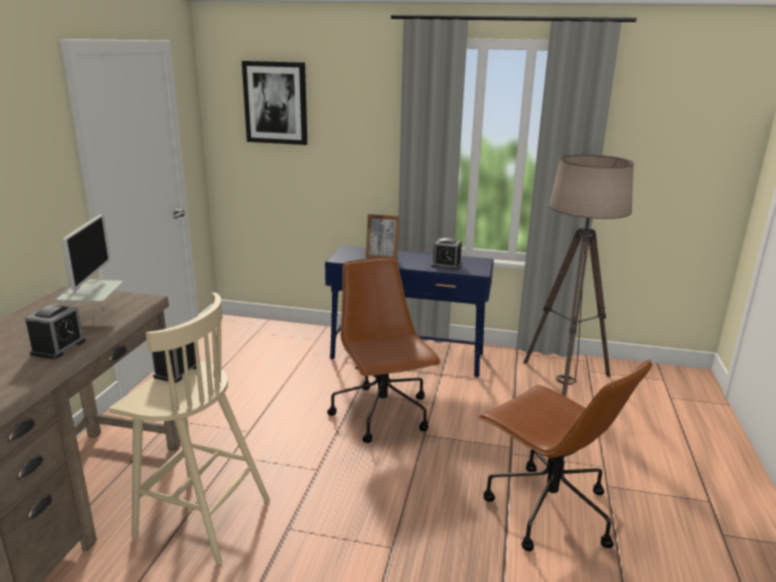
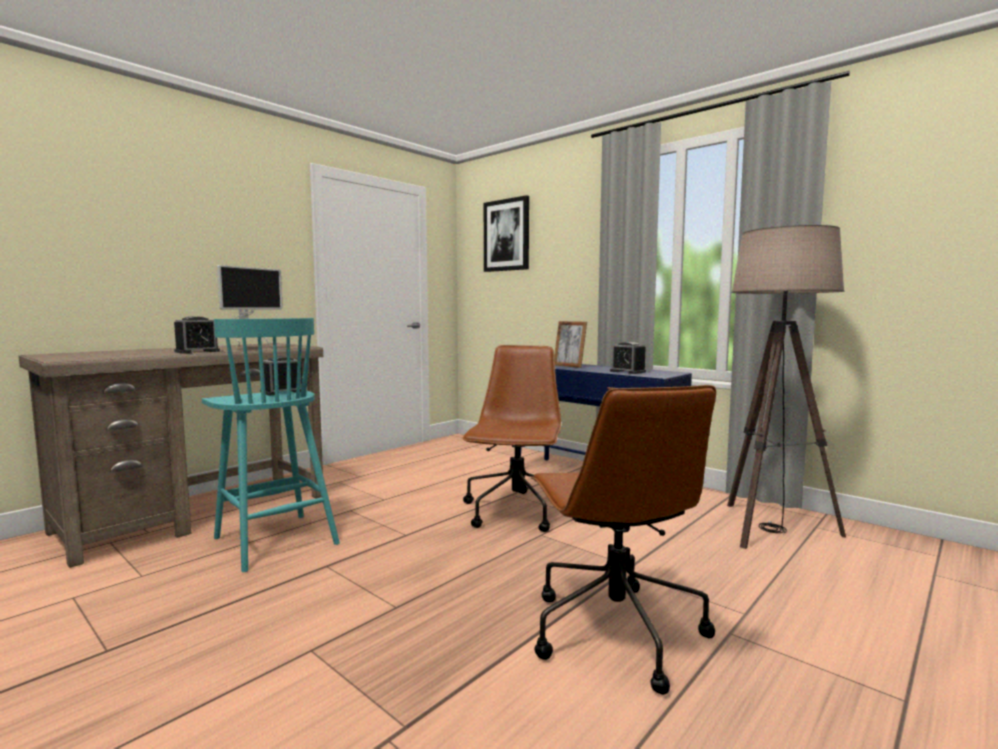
camera: 30 degrees right, 15 degrees down
(199, 516) = (274, 539): beige stool -> turquoise stool

